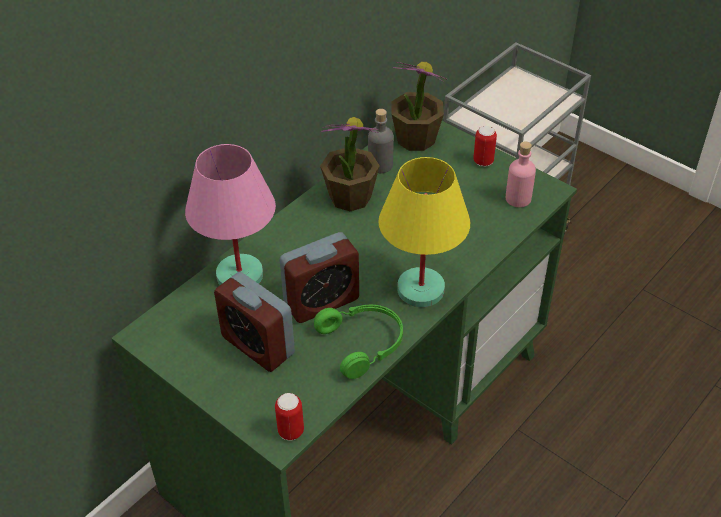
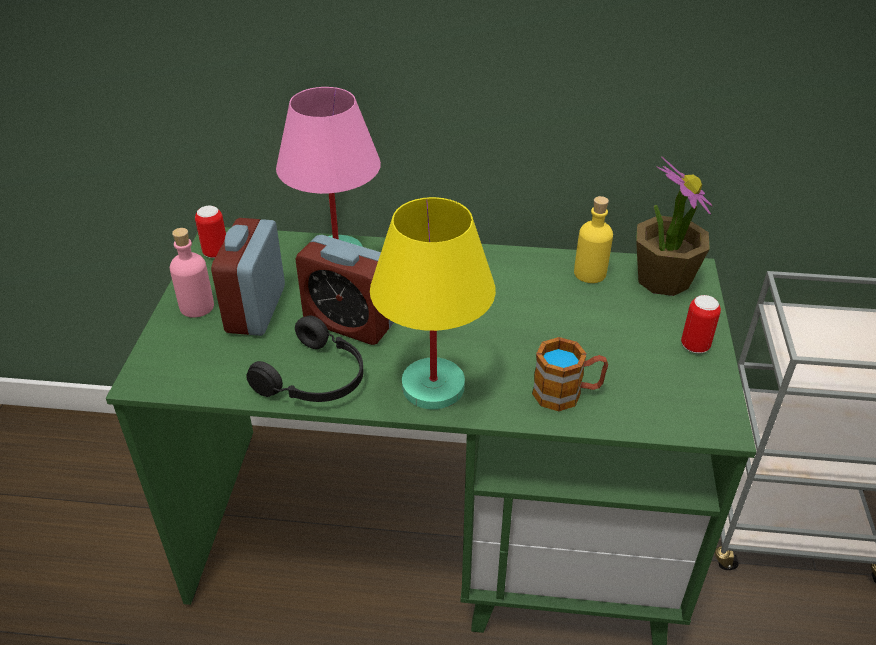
camera: 55 degrees right, 5 degrees down
(291, 431) = (159, 381): can -> can (216, 253)
(350, 197) = (517, 275): potted plant -> none
(363, 343) = (316, 379): green headphones -> black headphones
(380, 165) = (590, 273): grey bottle -> yellow bottle
(476, 234) = (567, 393): none -> mug
(518, 198) = (668, 403): pink bottle -> pink bottle (197, 306)

